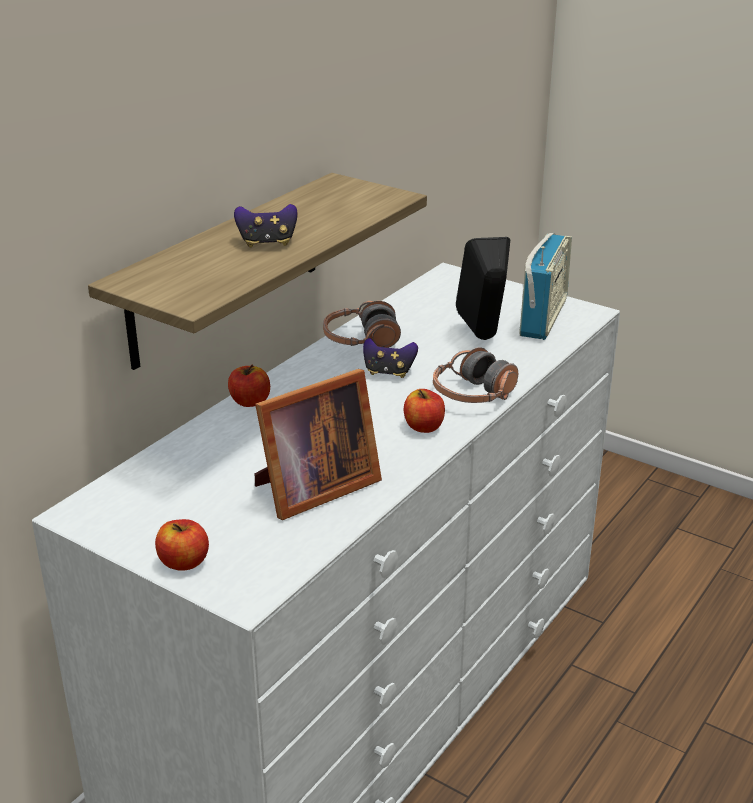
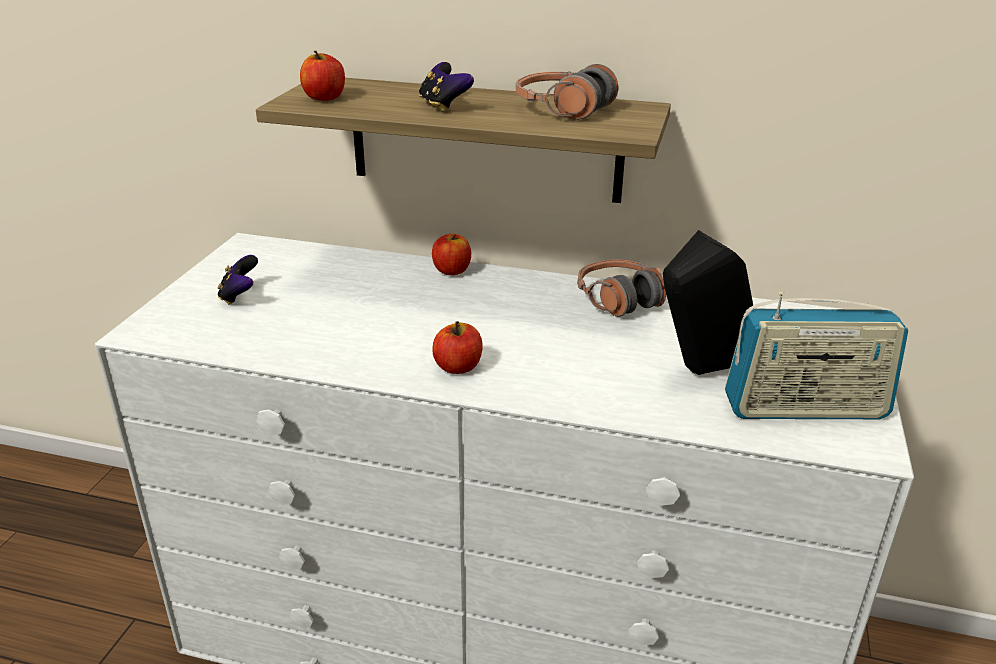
camera: 70 degrees right, 0 degrees up
(184, 562) = (186, 297): apple -> apple (324, 98)
(312, 489) = (311, 328): picture frame -> none
(388, 372) = (561, 326): game controller -> game controller (240, 296)
(473, 394) = (551, 386): headphones -> headphones (563, 109)

